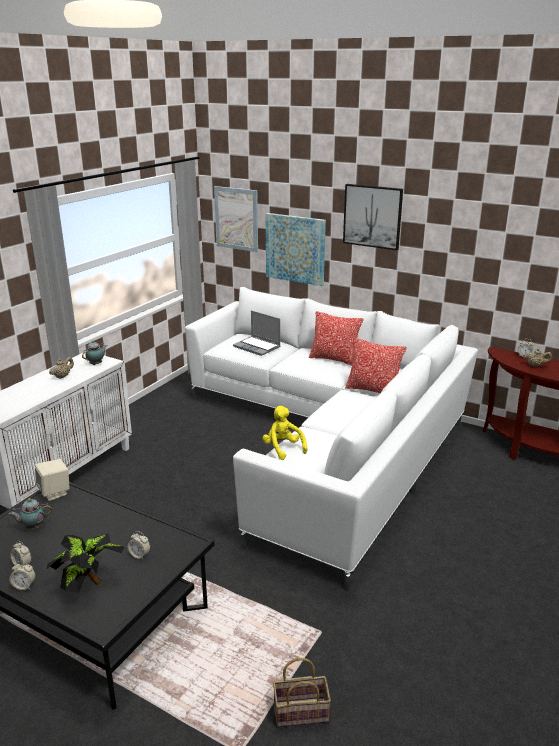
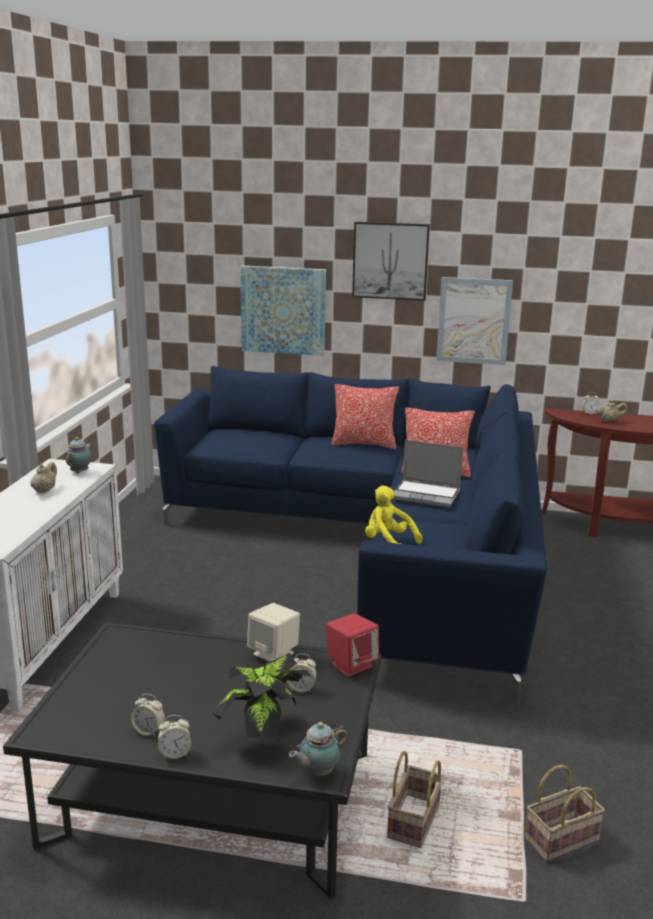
camera: 20 degrees left, 5 degrees down
(33, 527) = (122, 685): teapot -> teapot (317, 772)
(55, 492) = (118, 640): beige speaker -> beige speaker (274, 653)
(187, 544) = (351, 664): none -> red speaker
(205, 669) = (414, 823): none -> basket
(236, 218) = (195, 276): picture -> picture (473, 321)
(257, 347) = (256, 440): laptop -> laptop (427, 495)
(330, 444) = (380, 550): white sofa -> blue sofa

